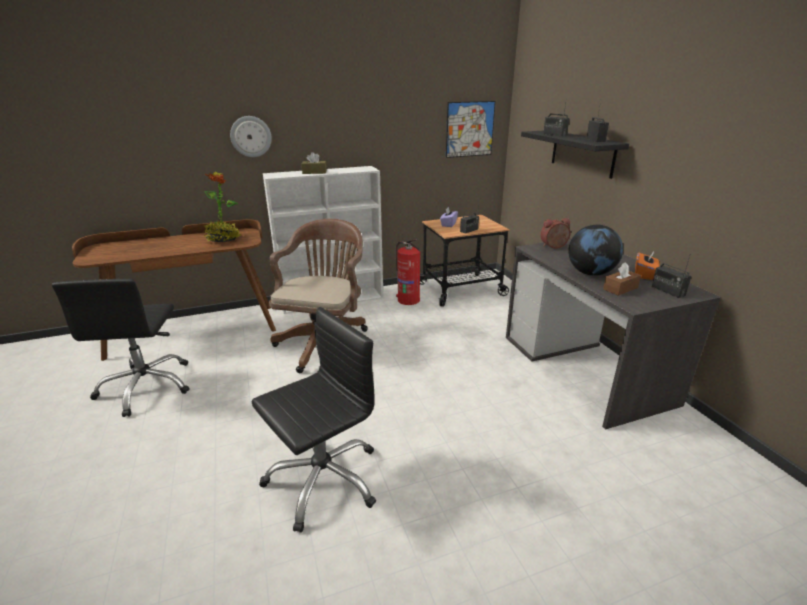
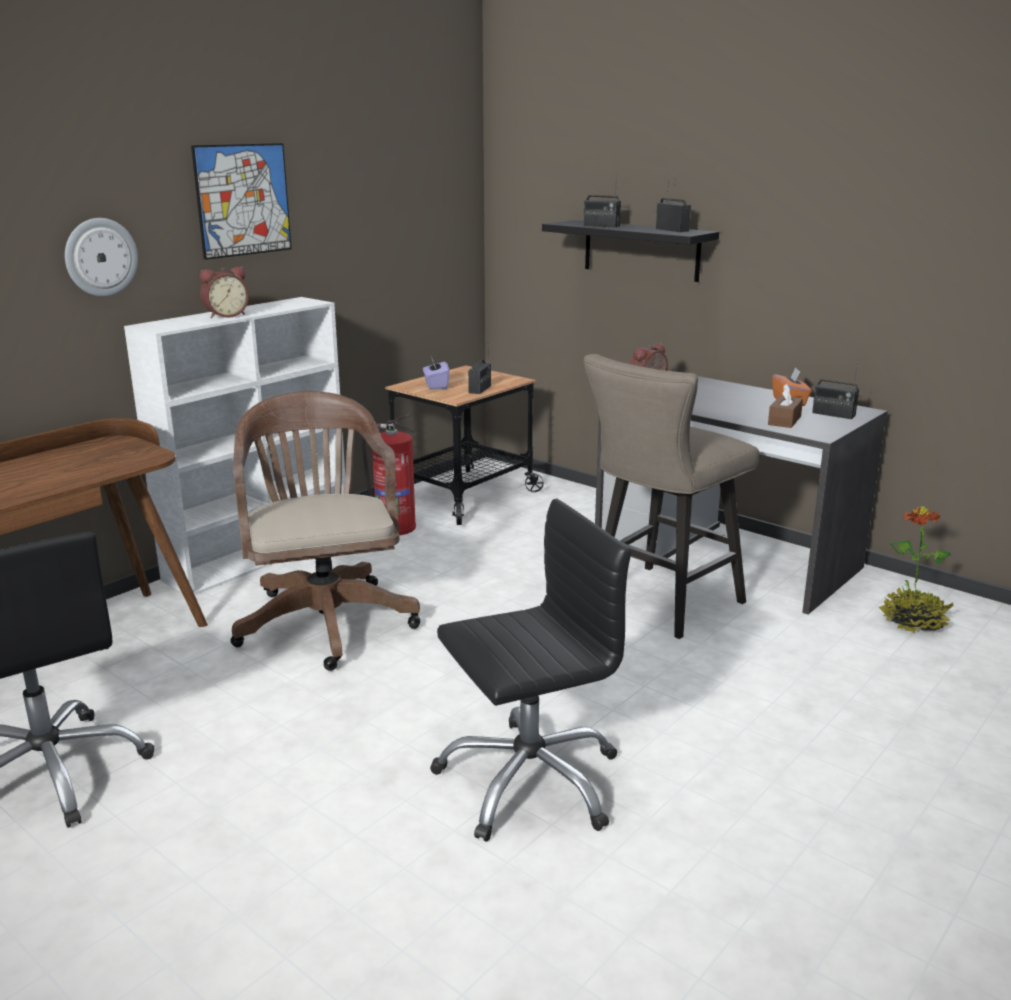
camera: 30 degrees left, 5 degrees down
(224, 240) = (92, 461): potted plant -> potted plant (913, 622)
(314, 172) = (225, 315): brown tissue box -> alarm clock
(323, 479) = (529, 780): black office chair -> black office chair turned 45 degrees clockwise
(470, 129) = (435, 225): picture -> picture (243, 200)
(507, 389) = (658, 605): none -> beige stool
(590, 273) = (732, 410): globe -> none

